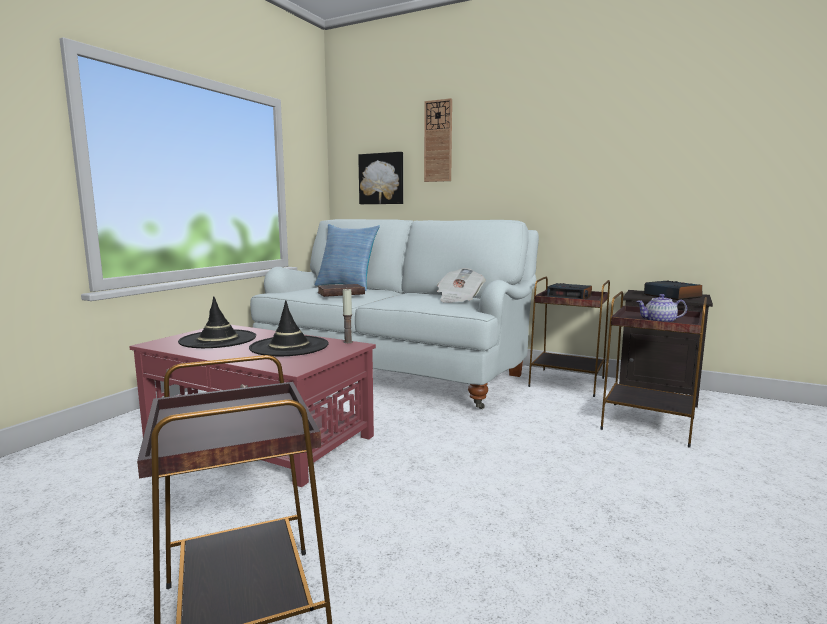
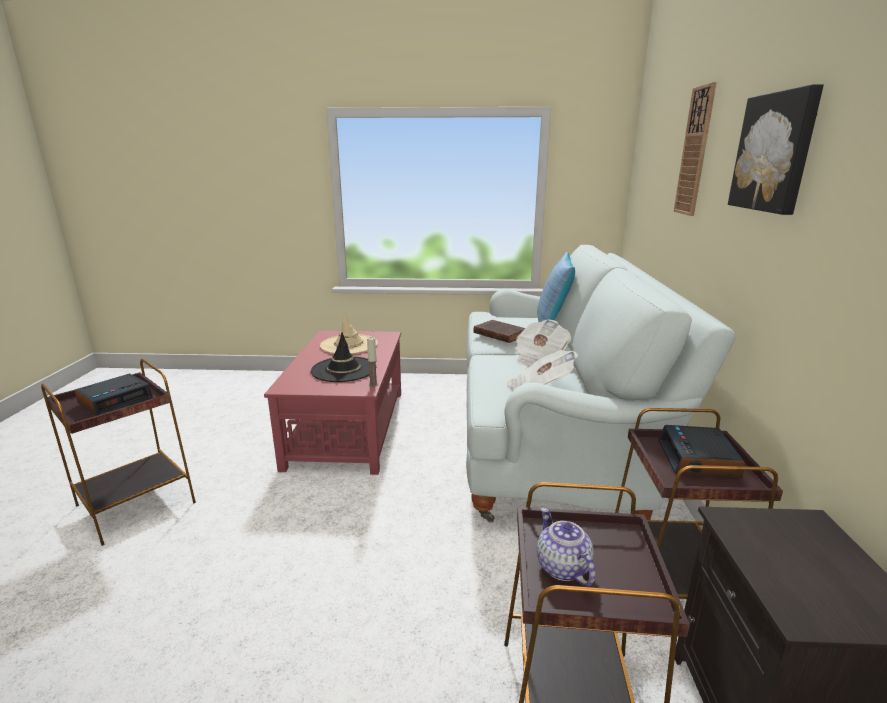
camera: 65 degrees right, 10 degrees up
(218, 339) = (349, 345): black hat -> beige hat
(382, 179) = (653, 199): picture -> picture (775, 152)
(406, 293) = (539, 358): none -> newspaper
(671, 296) = (812, 571): alarm clock -> alarm clock (116, 401)

